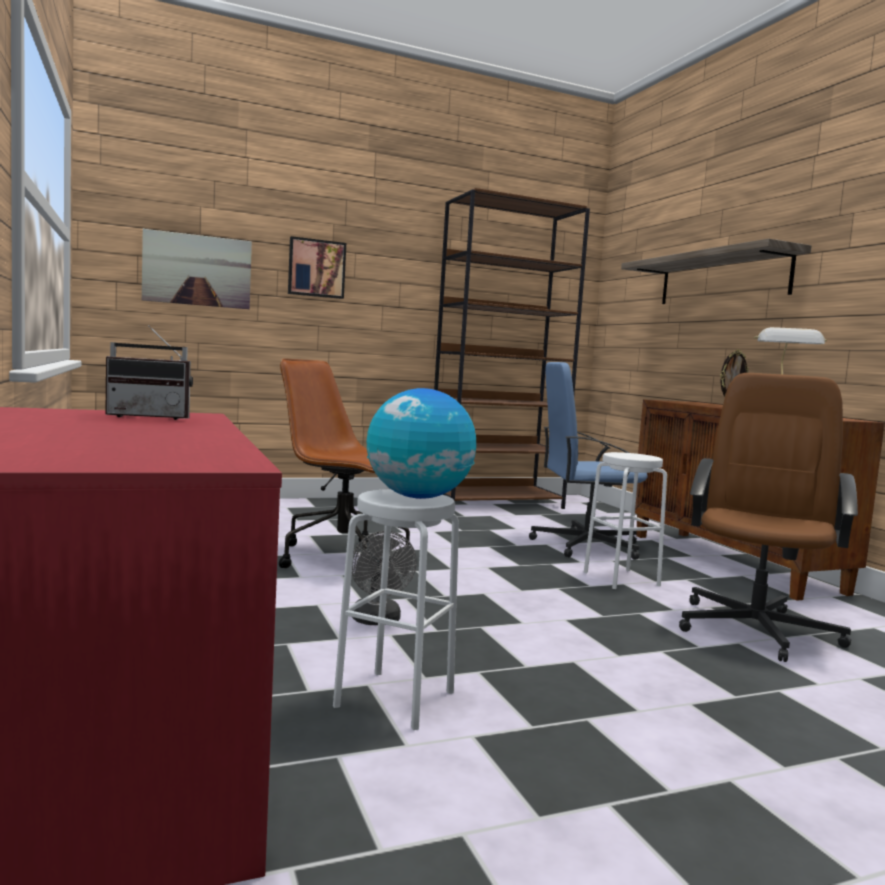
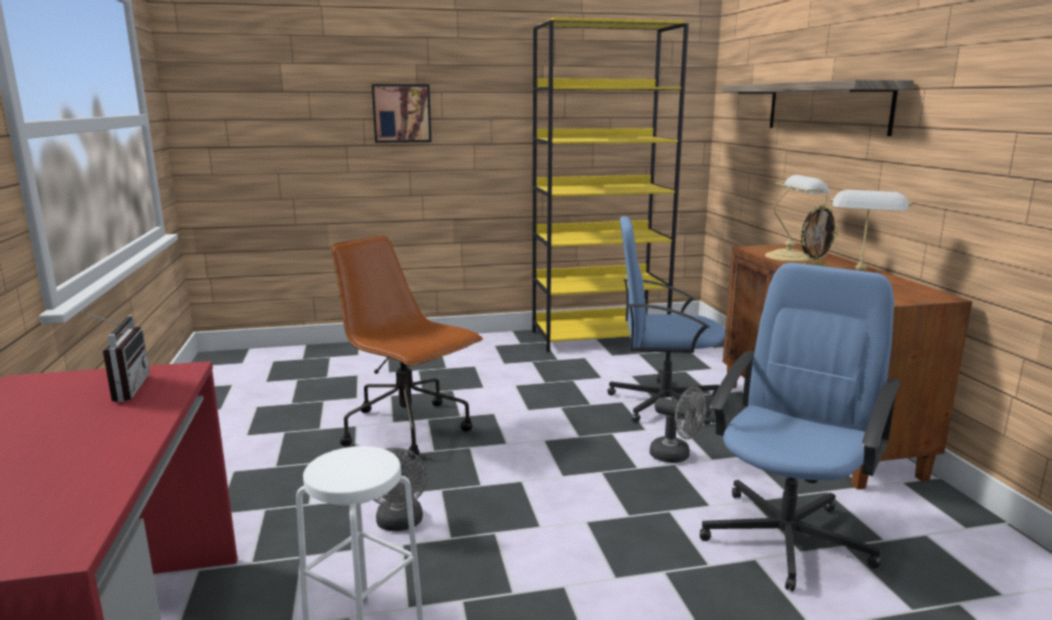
camera: 10 degrees right, 10 degrees up
(151, 417) = (122, 389): radio -> radio turned 105 degrees counterclockwise
(197, 270) = (283, 128): picture -> none
(418, 497) = (363, 467): globe -> none
(496, 503) = (599, 337): brown bookcase -> yellow bookcase
(621, 578) = (676, 456): white stool -> grey fan
(702, 404) = (790, 256): none -> table lamp
(757, 629) = (787, 537): brown office chair -> blue office chair

